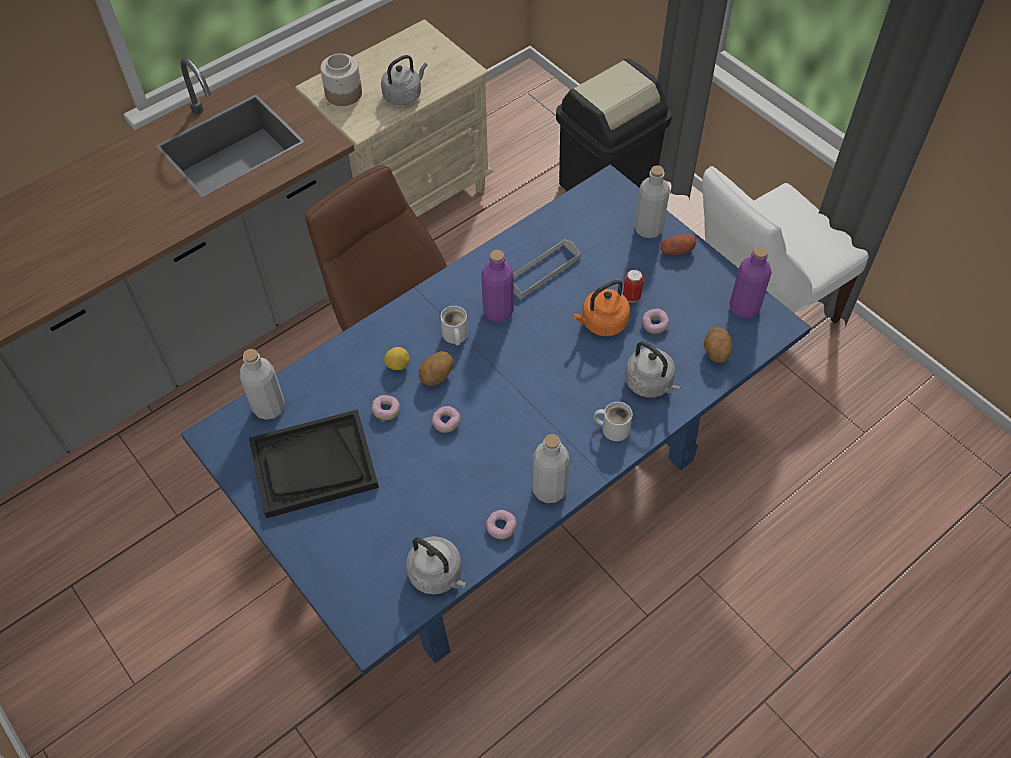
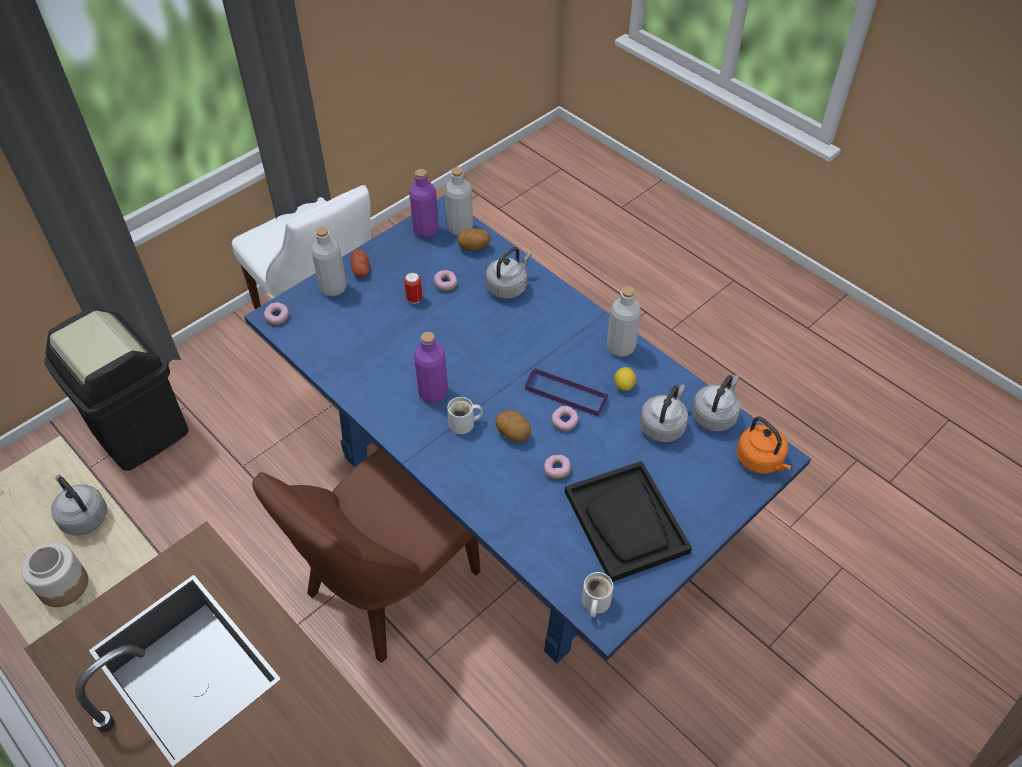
camera: 95 degrees left, 5 degrees down
(269, 407) = (564, 573): grey bottle -> grey bottle (460, 228)
(398, 365) = (502, 466): lemon -> lemon (624, 385)
(429, 517) = (663, 426): none -> grey kettle
(484, 427) = (566, 394): none -> purple tray
(501, 527) = (662, 376): donut -> donut (277, 317)
(542, 271) = (382, 361): grey tray -> none
(602, 323) = (445, 318): orange kettle -> orange kettle (761, 460)
(613, 428) = (555, 309): white mug -> white mug (594, 603)

